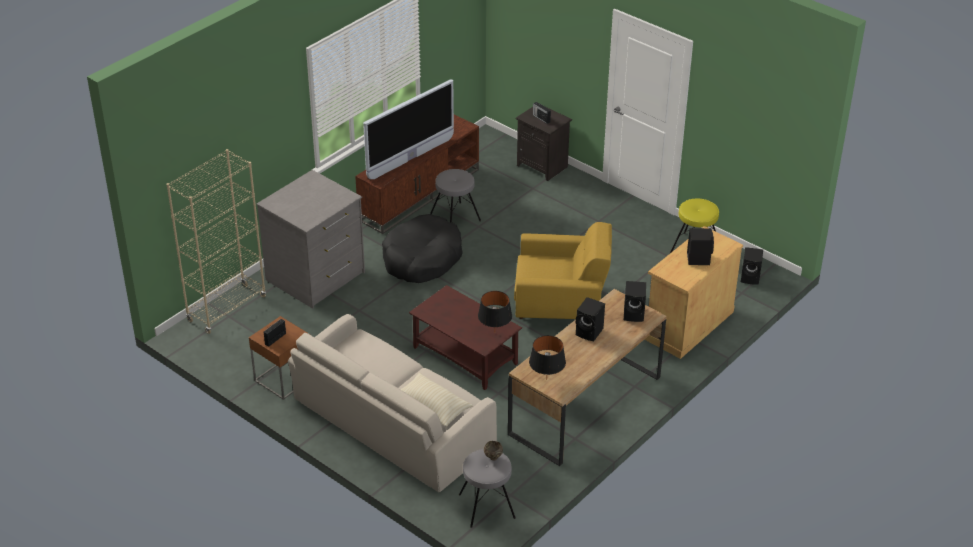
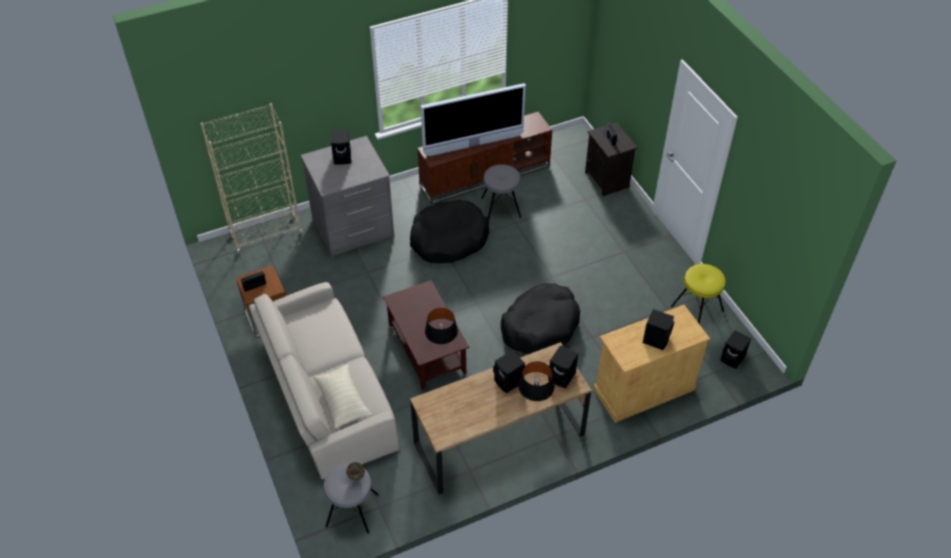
camera: 25 degrees right, 10 degrees up
(303, 194) = (343, 157): none -> black speaker
(546, 379) = (438, 419): black table lamp -> black table lamp (535, 399)
(561, 304) = (540, 326): yellow armchair -> black dog bed

